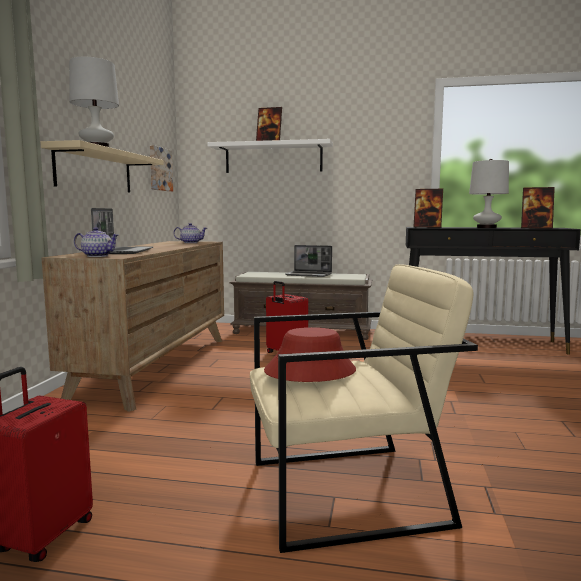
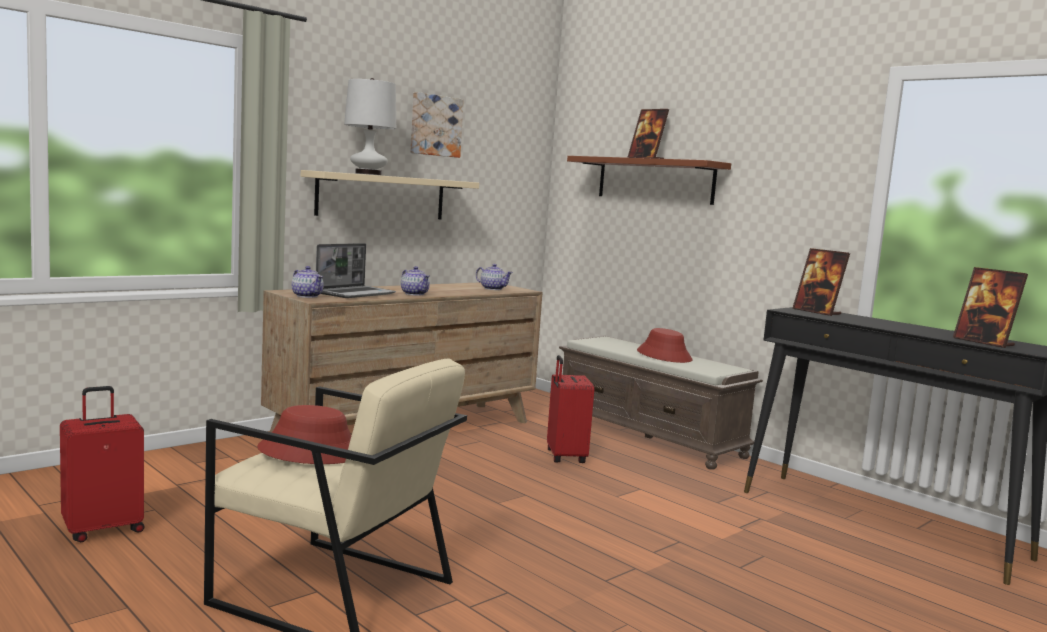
camera: 35 degrees right, 0 degrees up
(159, 169) = (506, 188): picture -> picture (435, 125)
(162, 248) = (414, 294): none -> teapot
(273, 158) = (655, 180): white shelf -> brown shelf
(309, 275) = (664, 356): laptop -> red hat
(486, 227) = (905, 327): white table lamp -> none

